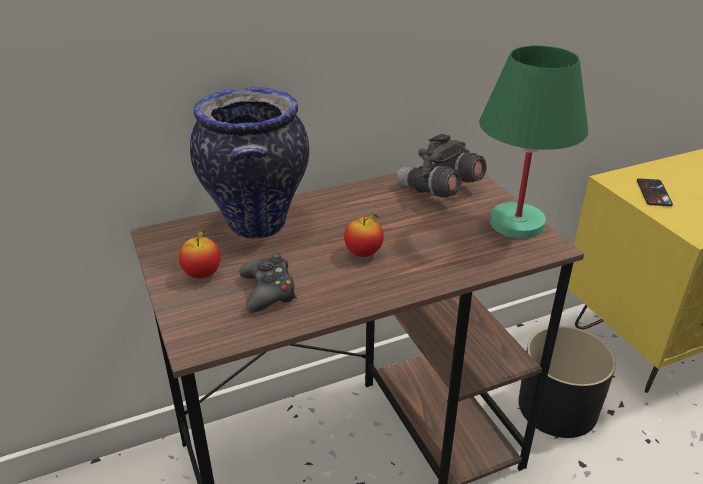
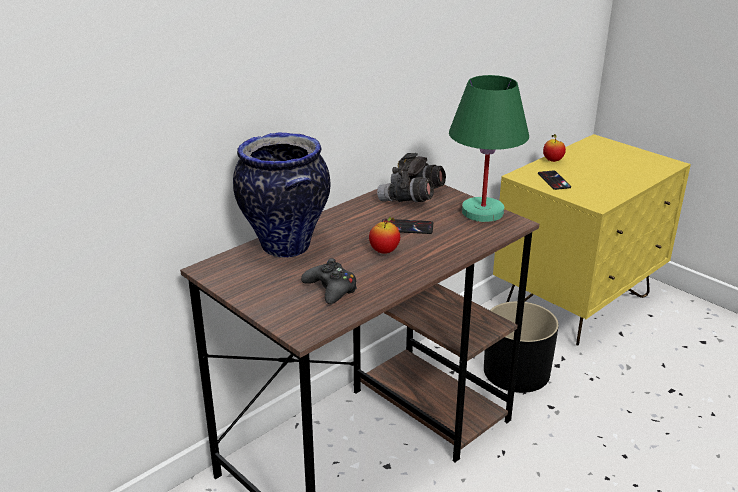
camera: 20 degrees left, 5 degrees down
(202, 274) = (270, 288): apple -> apple (552, 160)
(410, 226) = (406, 227): none -> phone

